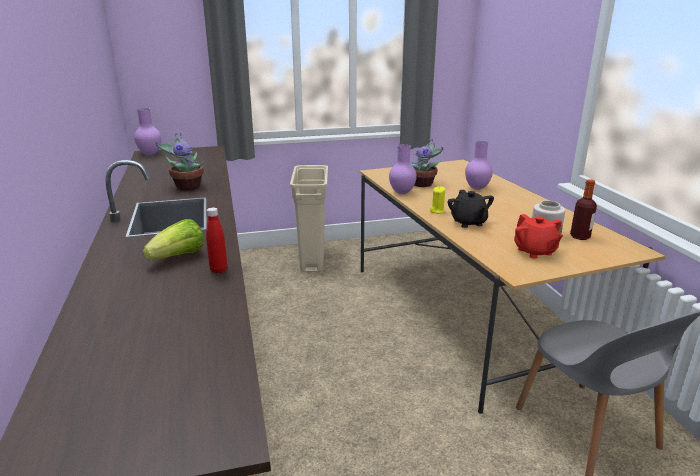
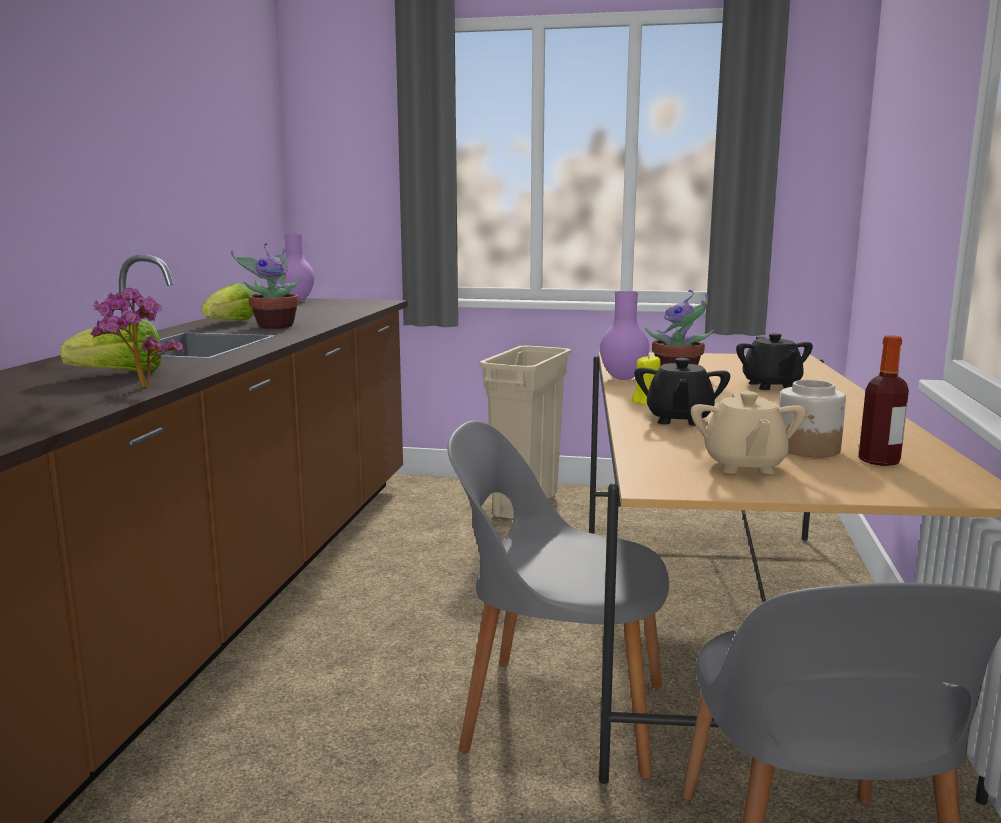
camera: 25 degrees right, 10 degrees down
(150, 187) = (231, 323): none -> lettuce
(218, 270) = (138, 388): red bottle -> potted plant
(433, 383) = (558, 714): none -> grey chair
(476, 188) = (771, 386): purple vase -> black teapot
(534, 251) = (744, 466): red teapot -> beige teapot

